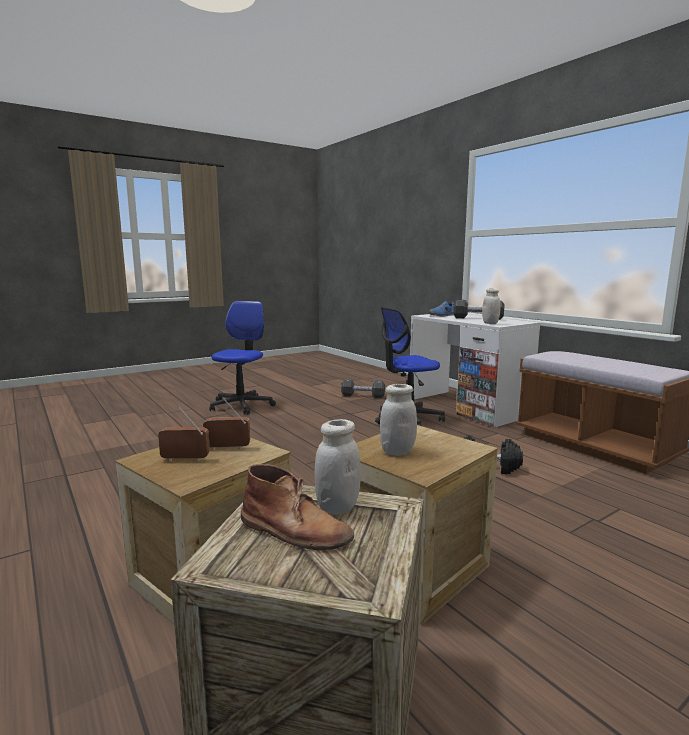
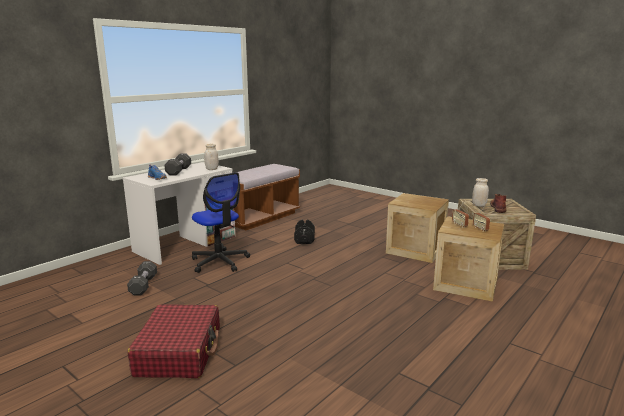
camera: 105 degrees left, 5 degrees up
(241, 405) = (179, 352): office chair -> red suitcase
(397, 451) = (425, 203): white jar -> none

